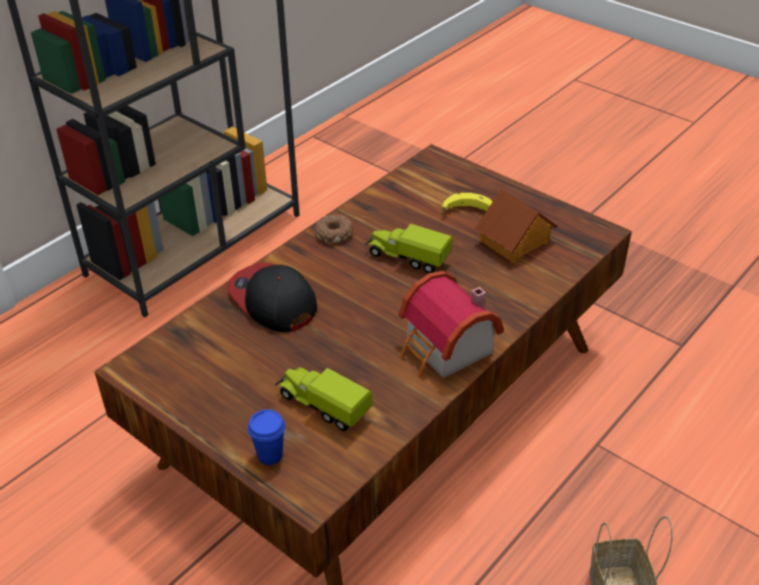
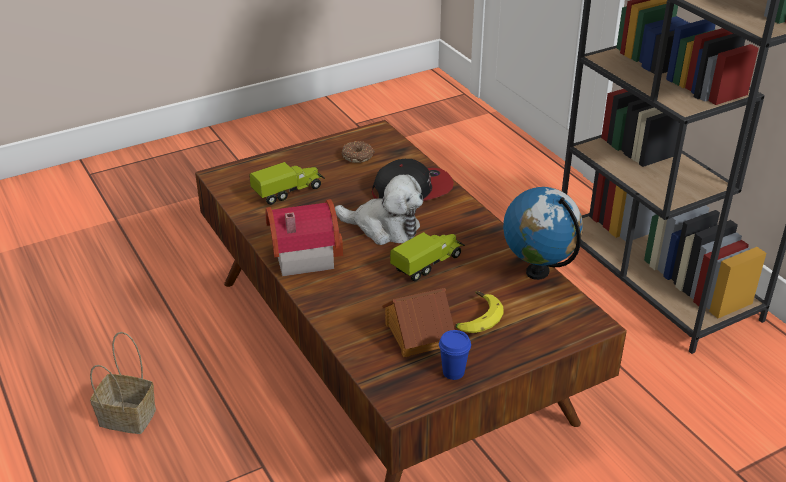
camera: 110 degrees right, 5 degrees down
(270, 455) = (263, 166): blue cup -> blue cup (453, 372)
(333, 233) = (486, 233): donut -> donut (358, 157)
(360, 303) = (384, 228): none -> plush toy
(380, 193) = (538, 272): none -> globe

